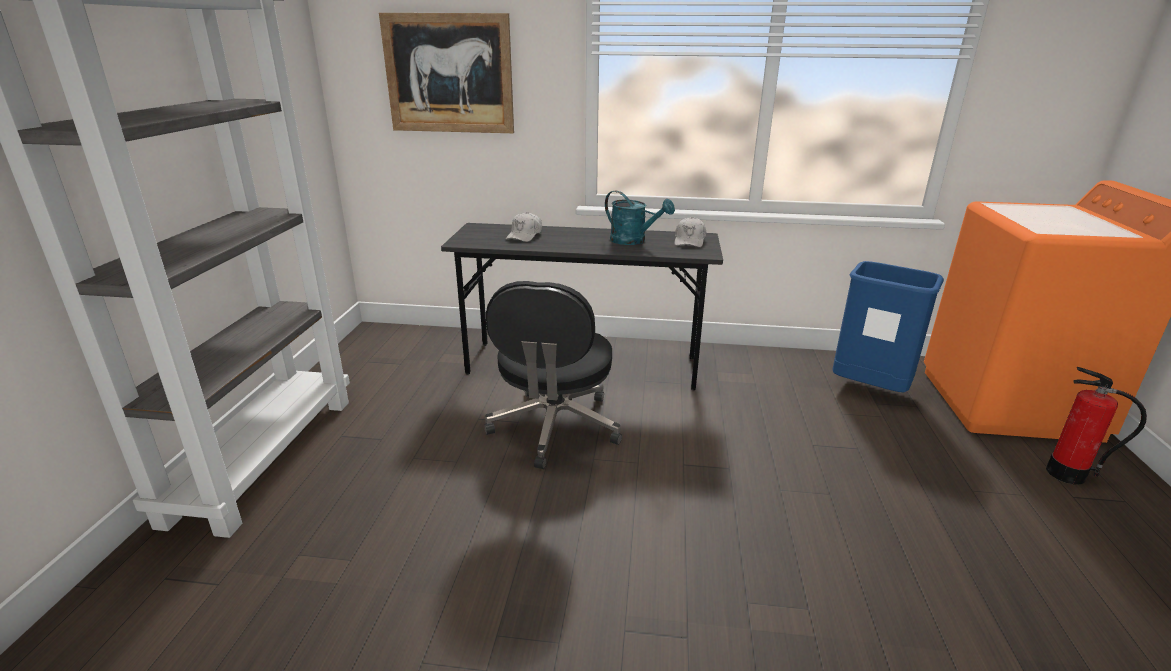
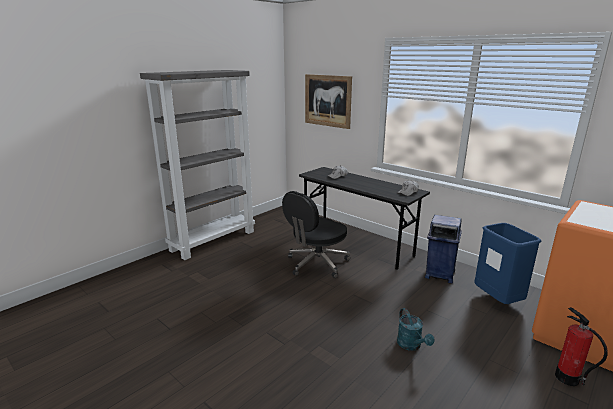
camera: 35 degrees right, 5 degrees down
(633, 241) = (381, 187): turquoise watering can -> turquoise watering can (411, 345)
(758, 376) = (439, 274): none -> blue trash can

